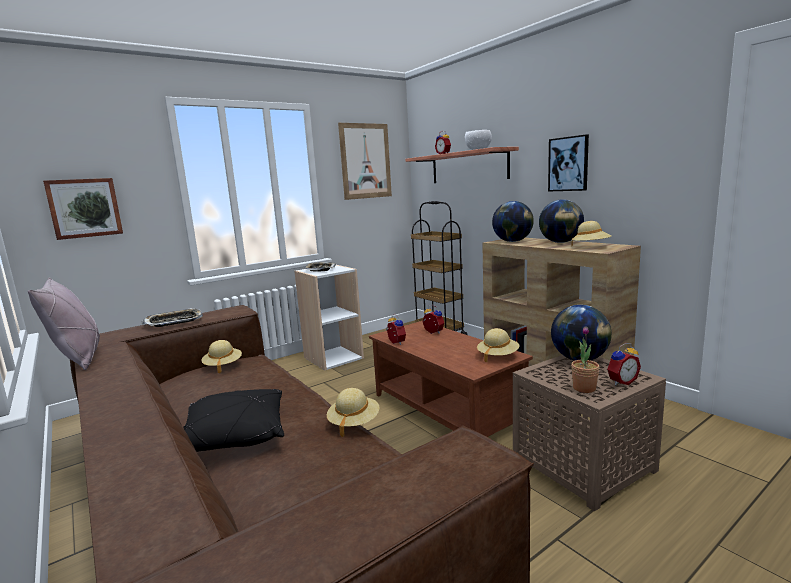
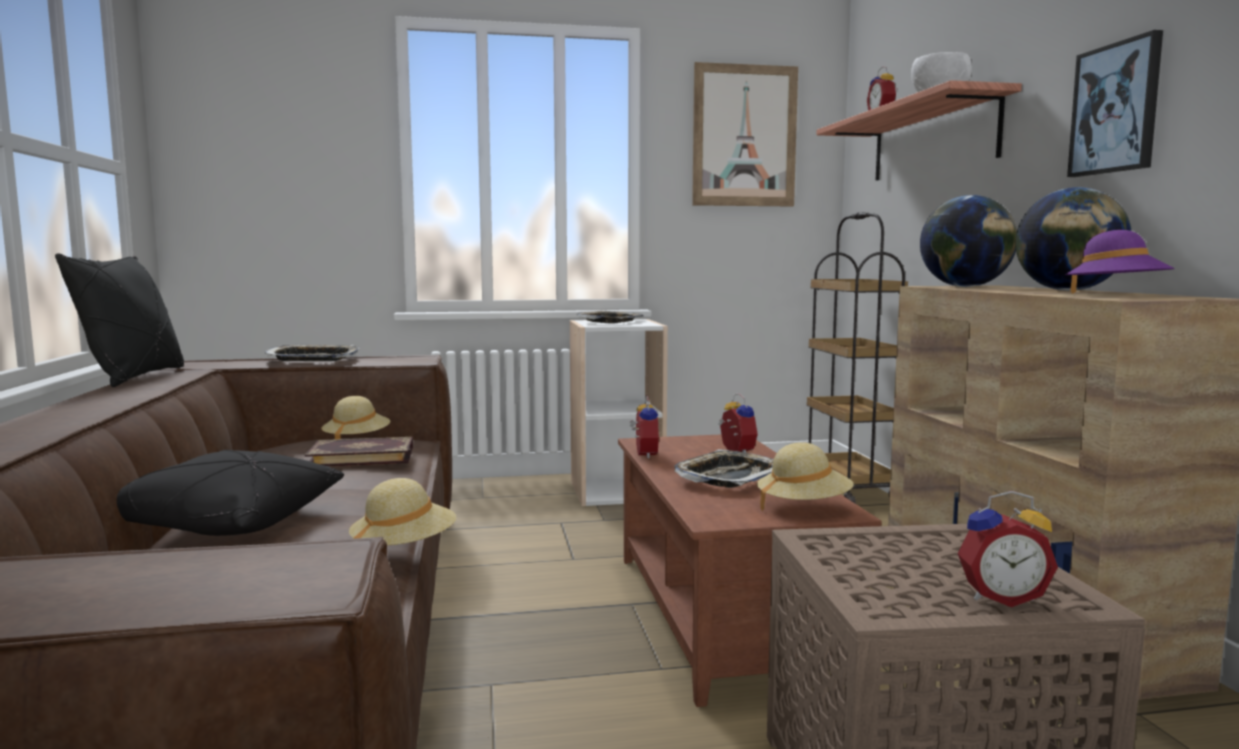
camera: 25 degrees right, 5 degrees down
(79, 359) = (134, 377): purple pillow -> black pillow
(84, 208) = (260, 181): picture -> none
(244, 375) = (362, 456): none -> book
(449, 347) = (729, 477): none -> tray
(579, 359) = (962, 539): globe -> none
(584, 388) = (884, 588): potted plant -> none
(591, 247) = (1116, 295): beige hat -> purple hat

